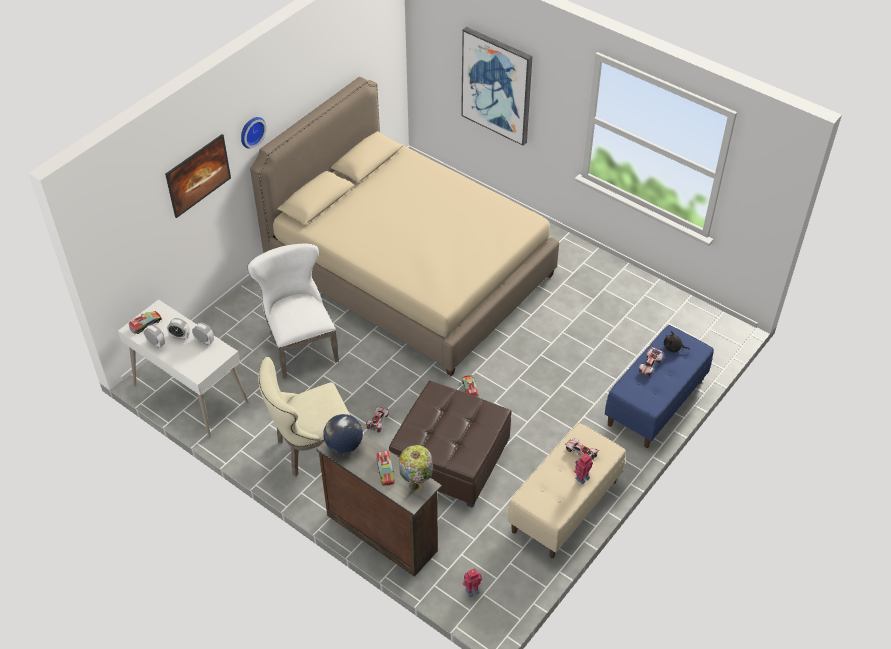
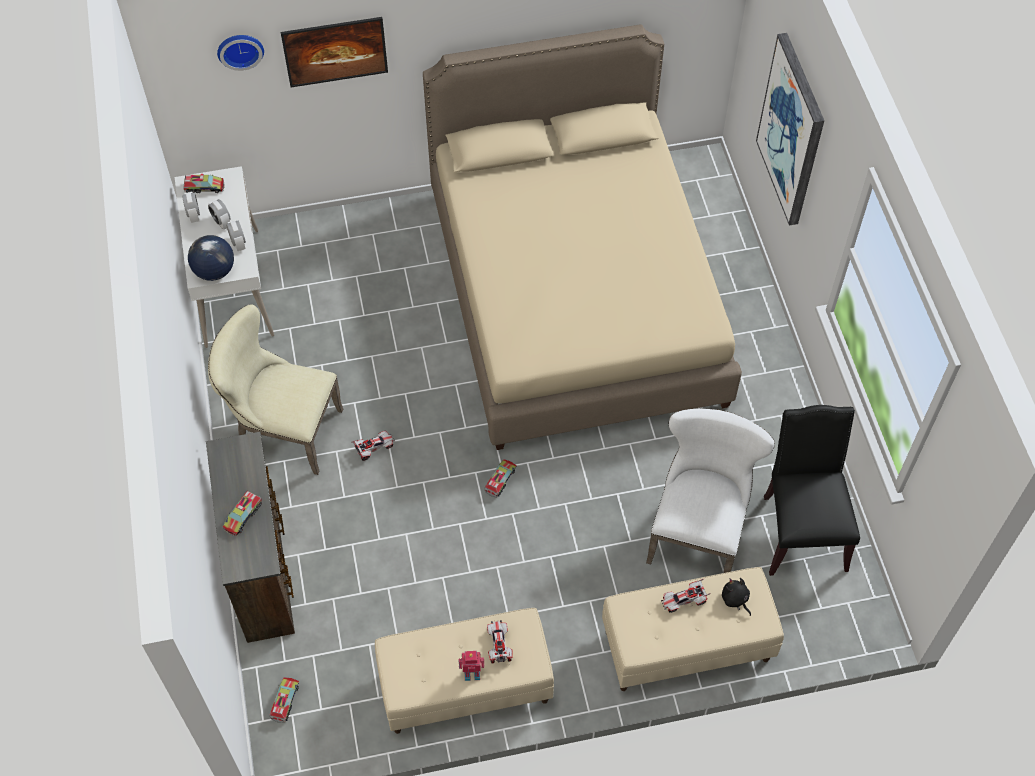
camera: 40 degrees right, 10 degrees up
(251, 131) = (433, 29): wall clock -> wall clock (240, 49)
(299, 345) = (381, 305): white chair -> white chair (698, 529)
(344, 445) = (233, 457): globe -> globe (214, 271)
(417, 485) = (257, 554): table lamp -> none
(450, 458) = (405, 542): brown ottoman -> none
(471, 590) = (285, 701): toy robot -> toy truck
(650, 309) = (801, 528): none -> black chair
(655, 403) = (686, 646): blue bench -> beige bench

